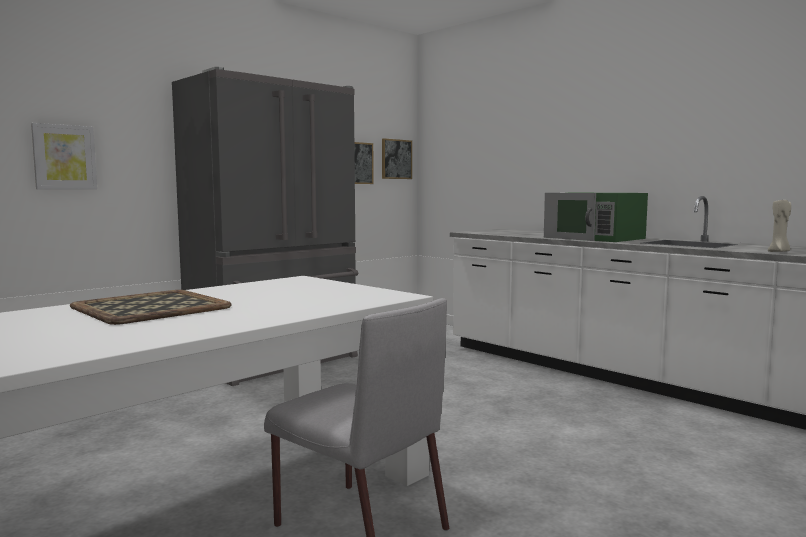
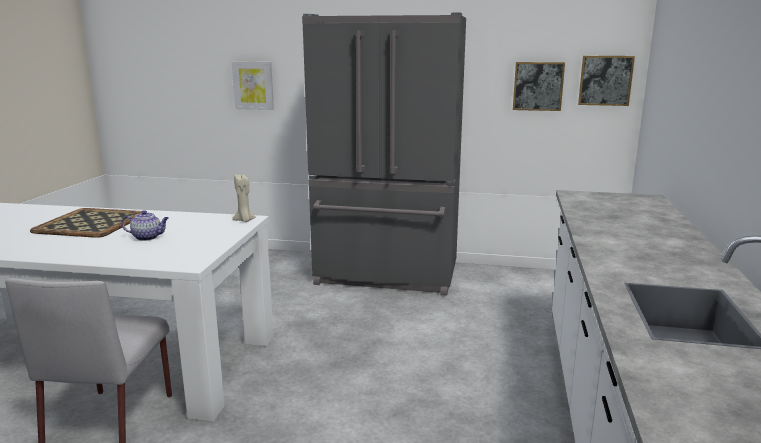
camera: 55 degrees right, 10 degrees up
(279, 298) = (148, 237): none -> teapot
(594, 238) = (639, 251): green microwave -> none
(779, 252) = (678, 395): beige candle -> beige candle (244, 220)

